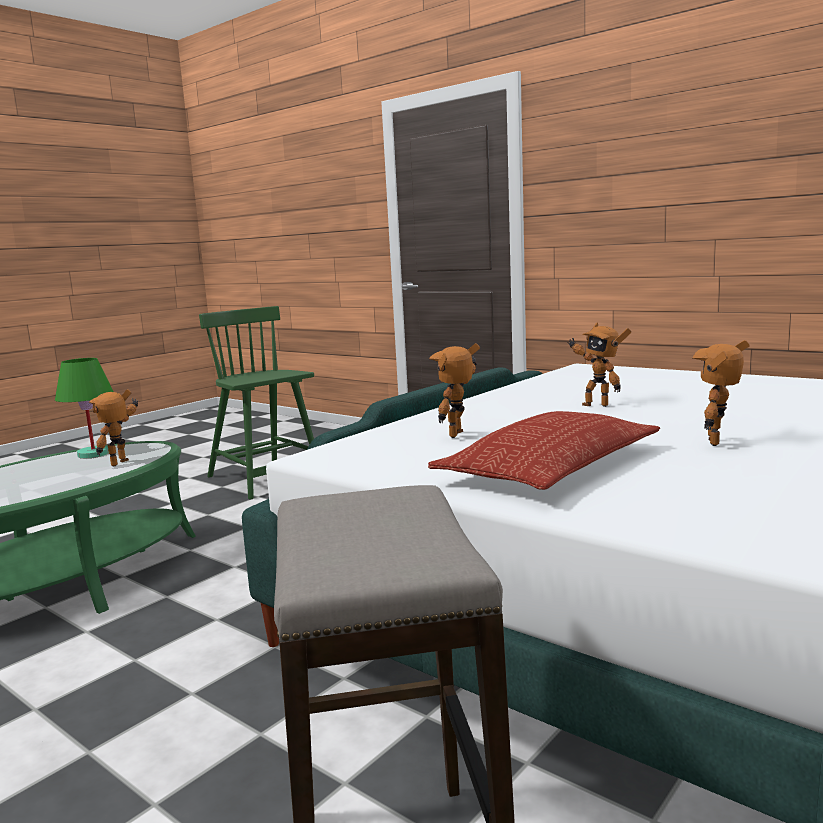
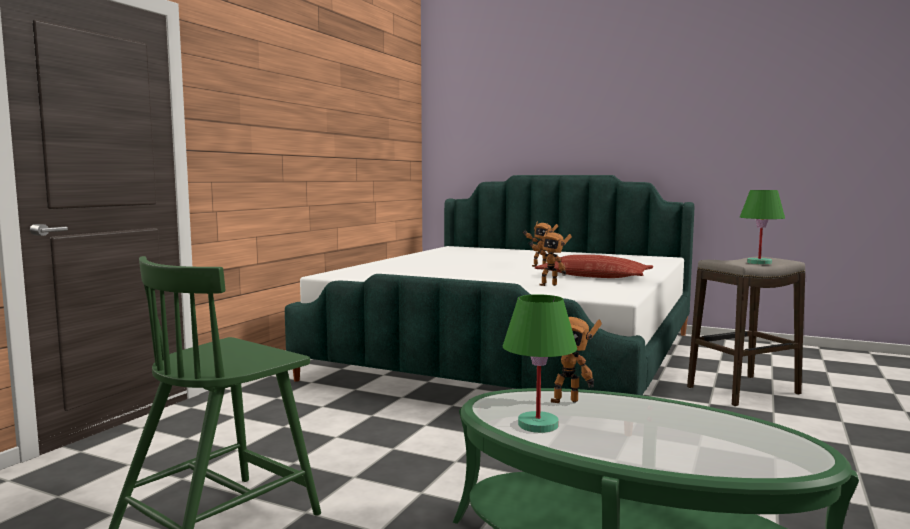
camera: 105 degrees left, 5 degrees down
(333, 535) = (759, 263): none -> green table lamp
(596, 405) = (464, 273): toy robot -> none

